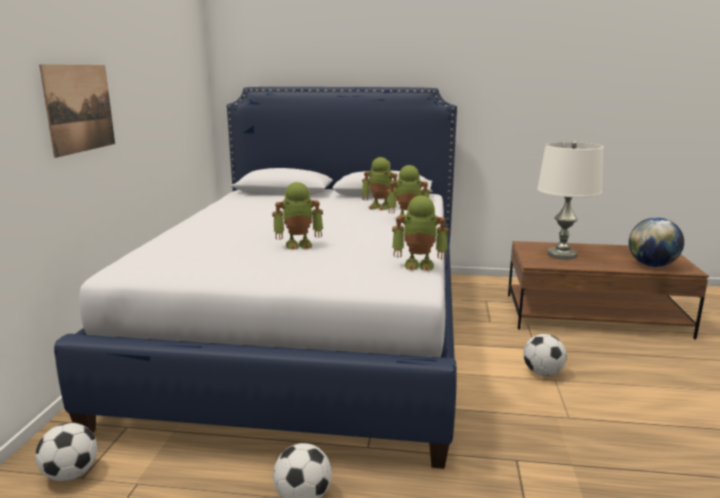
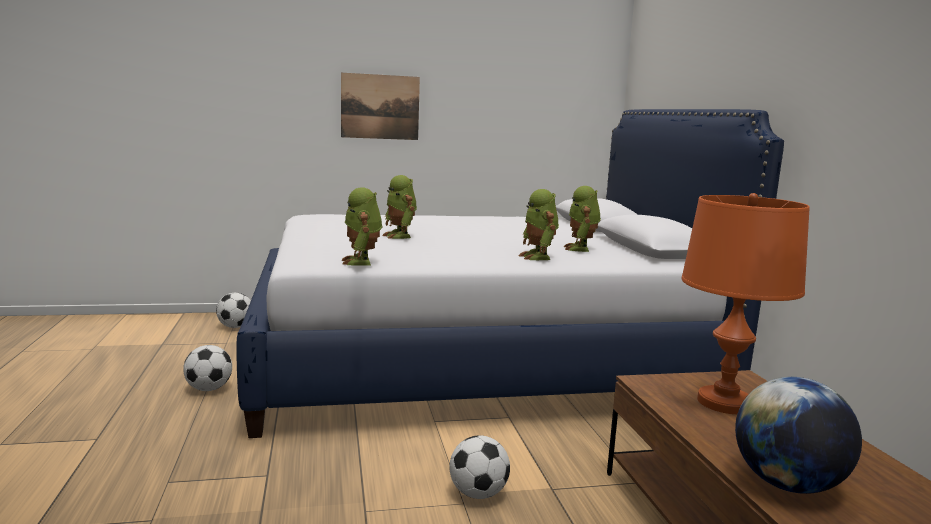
camera: 70 degrees right, 5 degrees down
(561, 255) = (724, 402): white table lamp -> orange table lamp

